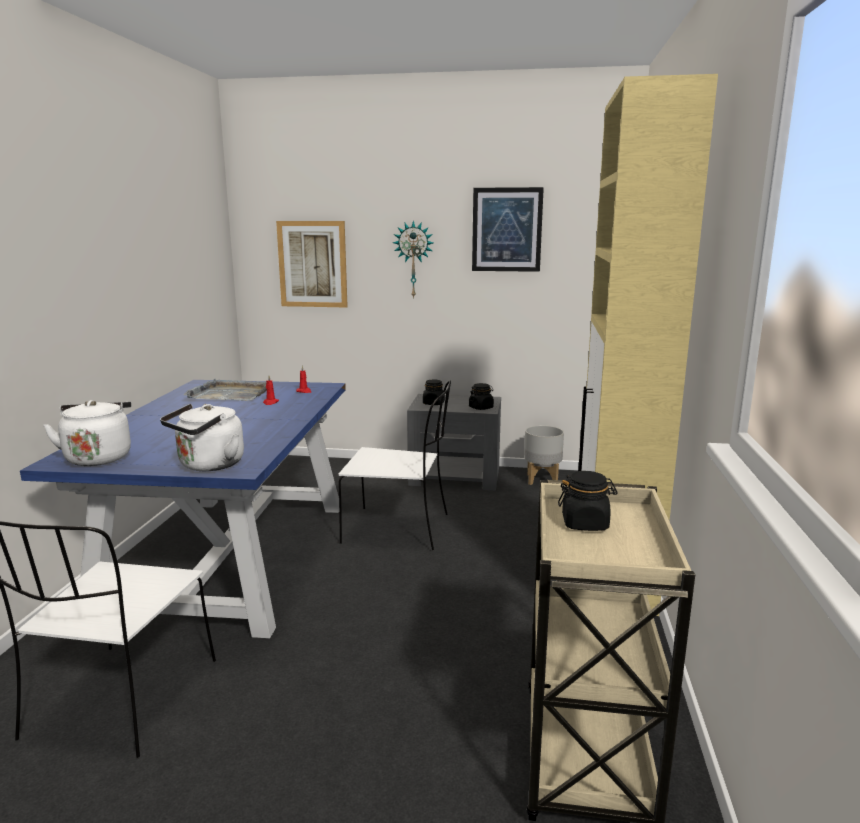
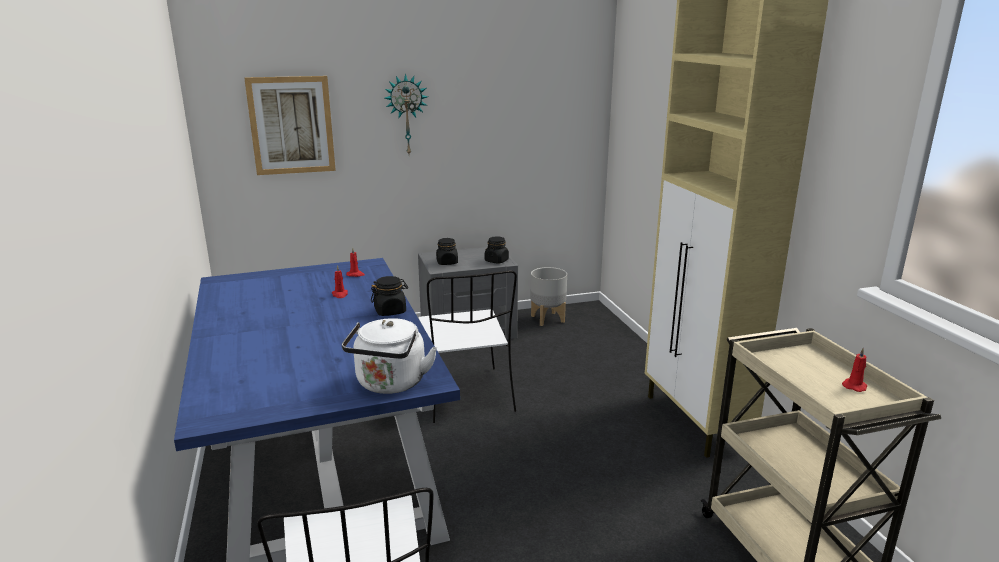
camera: 25 degrees left, 5 degrees up
(98, 457) = (249, 401): white kettle -> none
(229, 394) = (277, 291): grey tray -> none
(399, 529) = (466, 396): white chair -> white chair turned 90 degrees clockwise
(507, 230) = (499, 81): picture -> none
(585, 523) = (795, 372): black jar -> black jar (390, 311)
(636, 549) = (854, 386): none -> red candle

